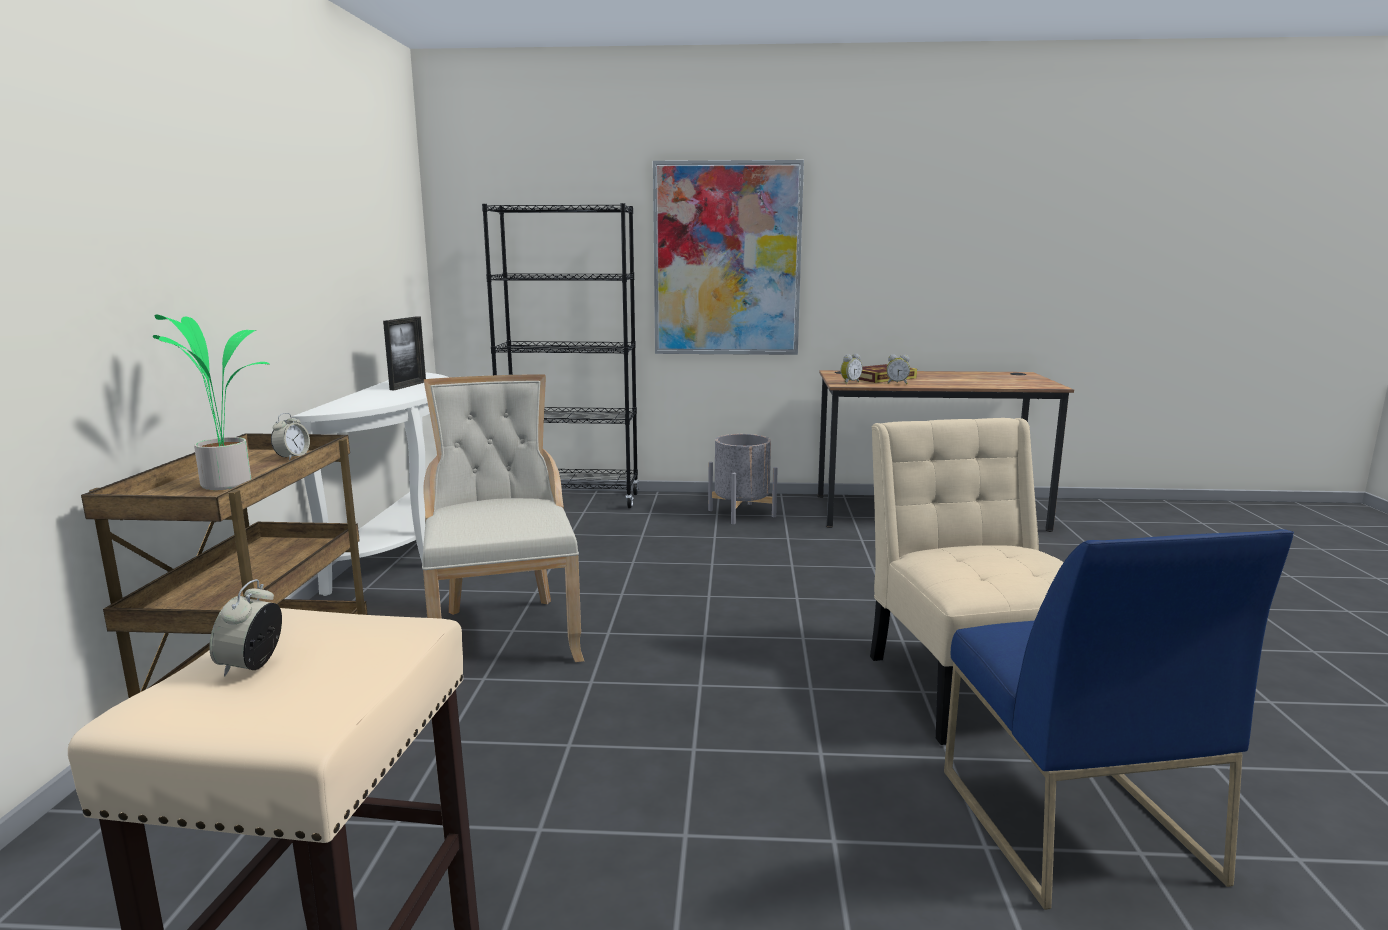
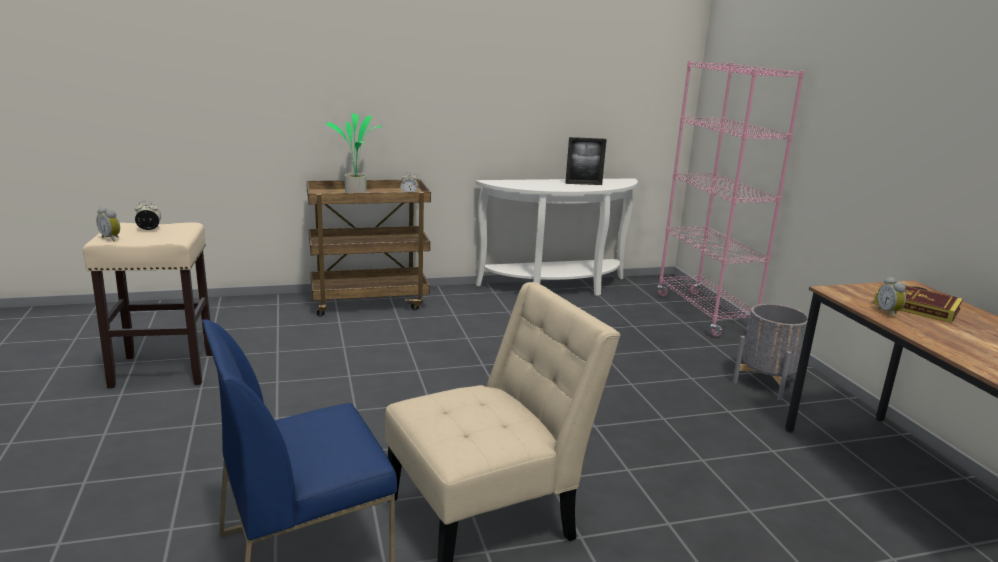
camera: 70 degrees right, 5 degrees up
(504, 633) = (462, 336): beige chair -> none
(571, 500) = (704, 314): black bookcase -> pink bookcase
(727, 259) = (865, 135): picture -> none
(849, 382) = (850, 293): alarm clock -> alarm clock (111, 238)

